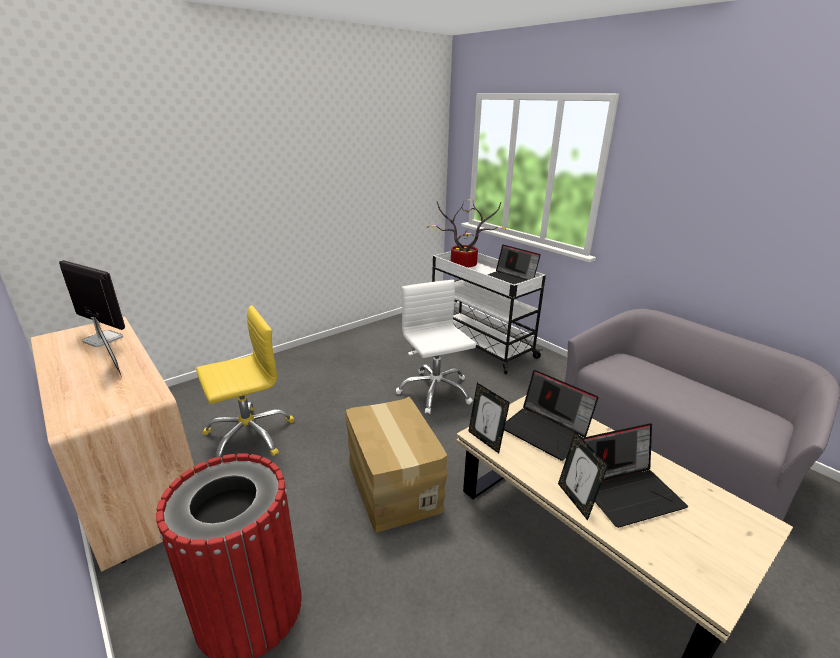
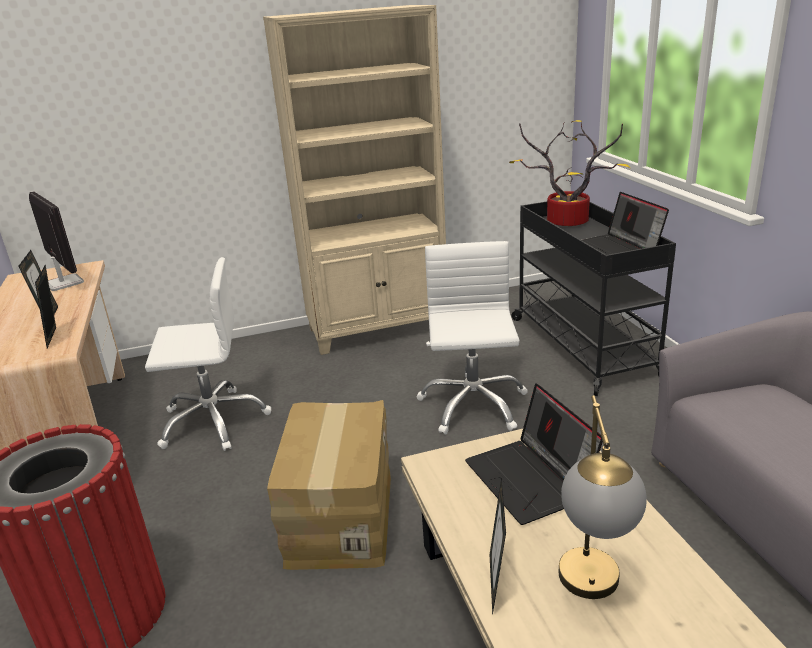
camera: 25 degrees right, 0 degrees up
(249, 435) = (213, 421): yellow office chair -> white office chair
(338, 348) = (378, 329): none -> beige bookcase
(478, 343) = (582, 346): white cart -> black cart
(485, 440) = (432, 474): picture frame -> picture frame (56, 337)
(629, 492) = (592, 593): laptop -> table lamp

